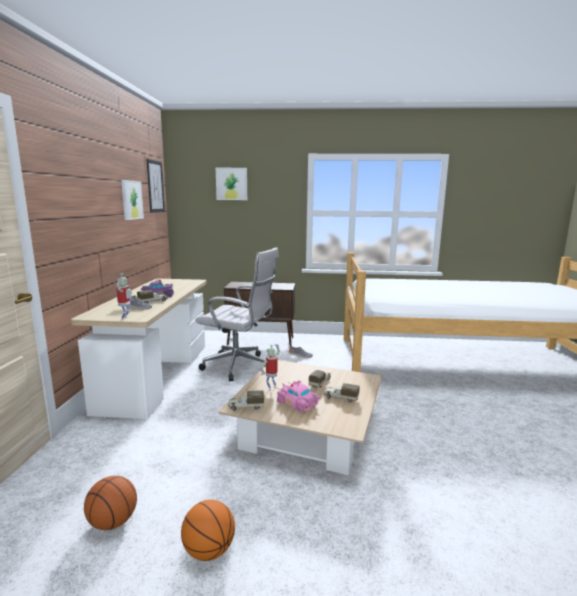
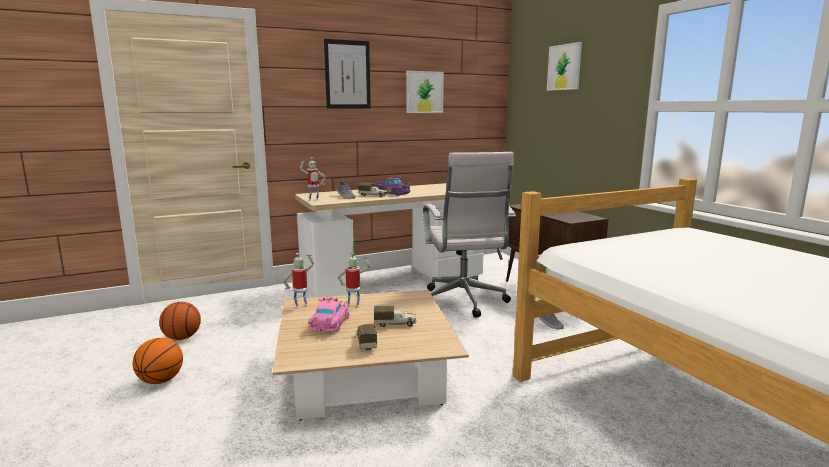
camera: 60 degrees right, 0 degrees up
(155, 186) = (480, 77): picture -> picture (347, 74)
(246, 407) = (301, 306): toy truck -> toy robot

